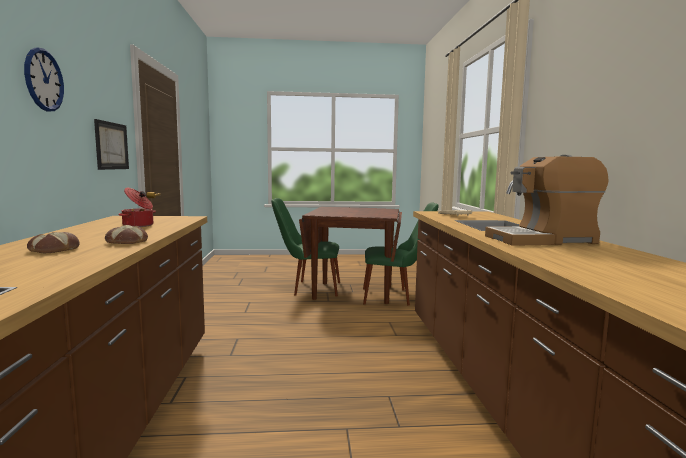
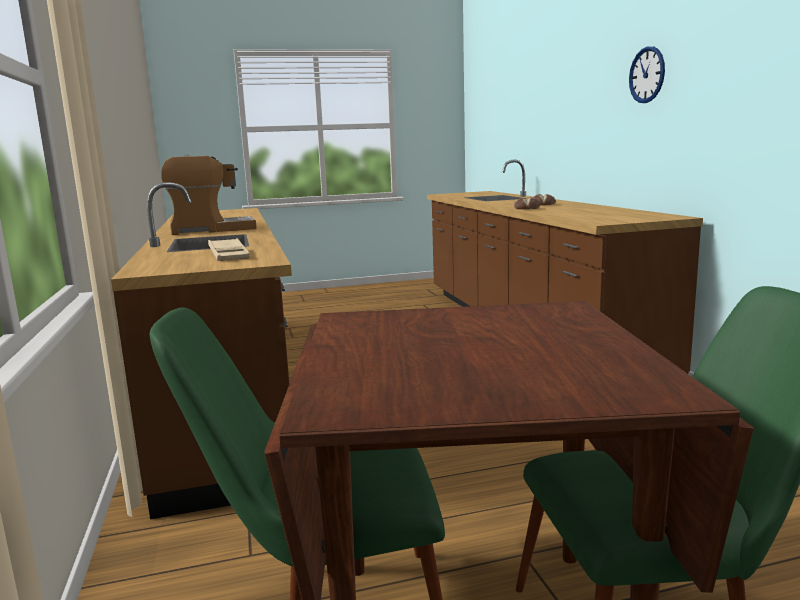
camera: 170 degrees right, 5 degrees up
(111, 146) = (738, 122): picture -> none
(139, 225) = (590, 213): cooking pot -> none

